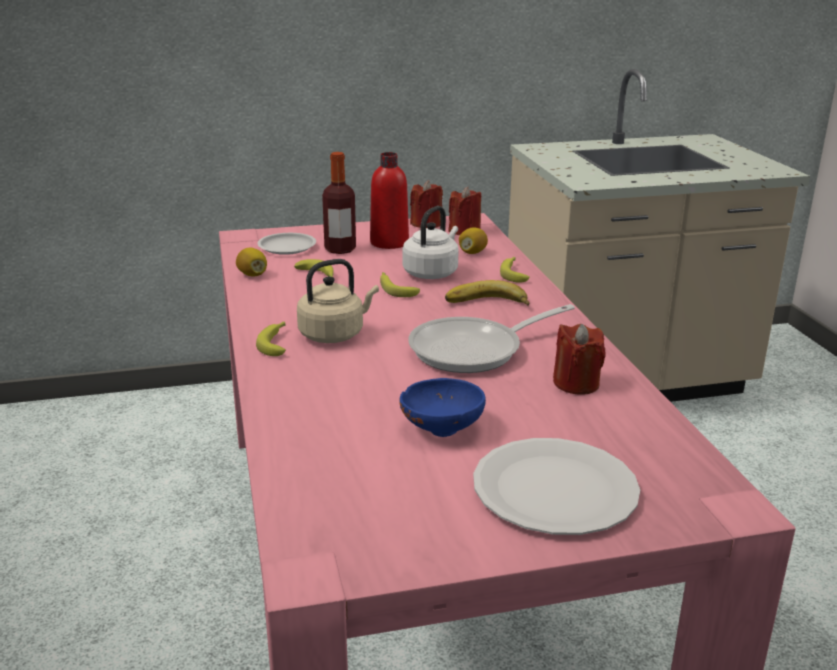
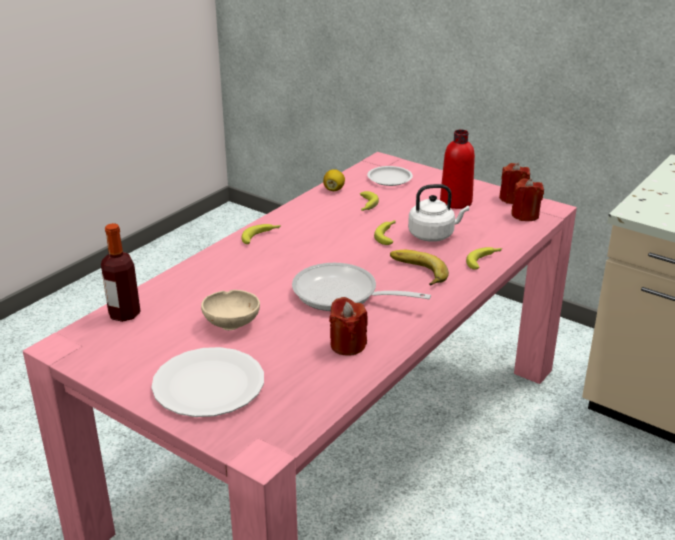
camera: 50 degrees right, 5 degrees up
(334, 334) = (296, 246): beige kettle -> none
(340, 249) = (416, 194): bottle -> bottle (124, 314)
(441, 427) = (233, 323): blue bowl -> beige bowl
(472, 252) = (493, 233): lemon -> none

